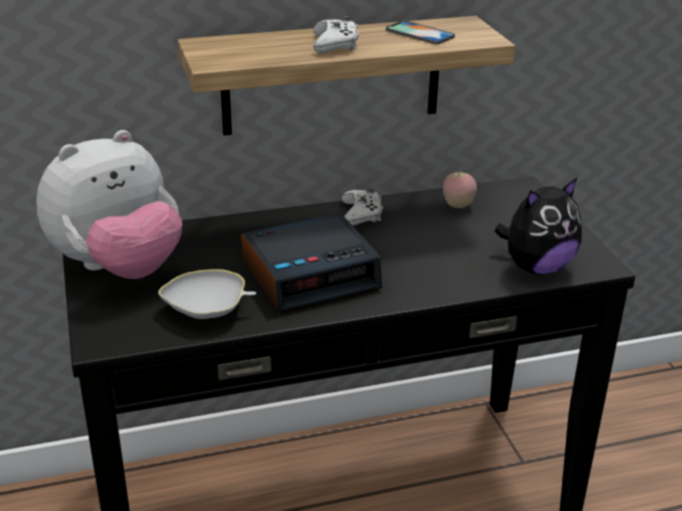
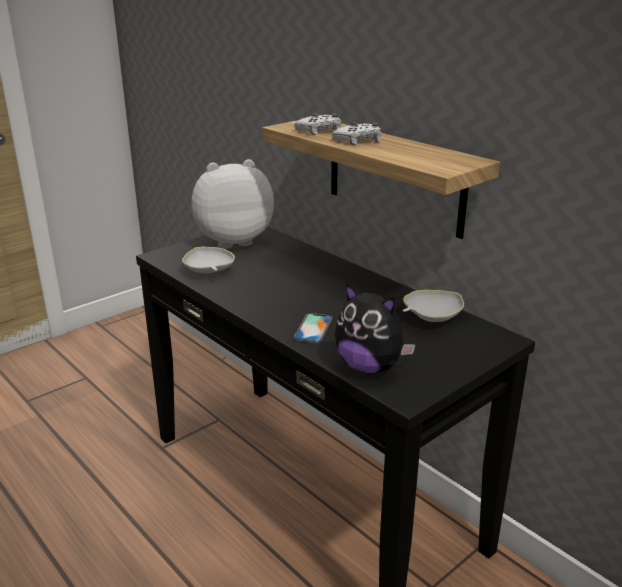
camera: 65 degrees right, 5 degrees down
(119, 268) = (232, 240): plush toy -> plush toy turned 135 degrees clockwise
(311, 274) = (275, 289): alarm clock -> none
(361, 214) = (373, 287): white game controller -> white game controller (320, 131)
(419, 33) = (420, 153): phone -> phone (313, 328)
(458, 206) = (431, 317): apple -> white bowl

